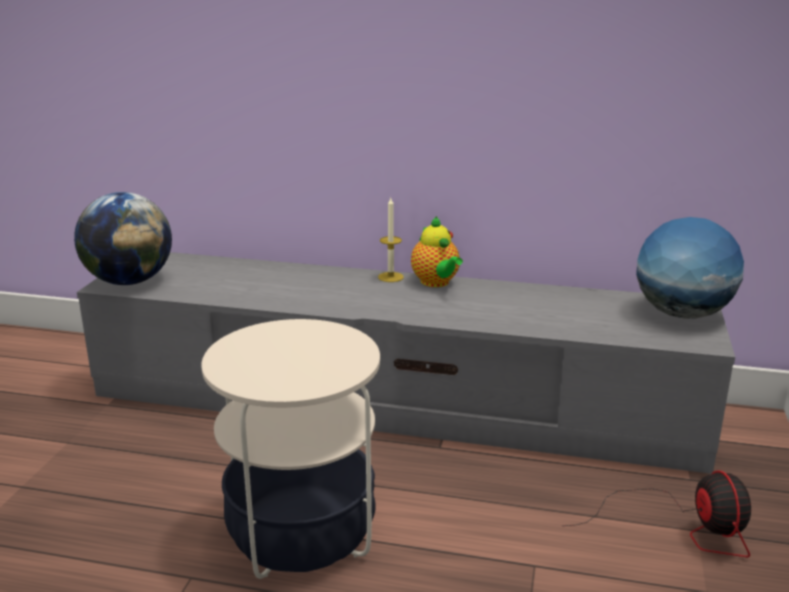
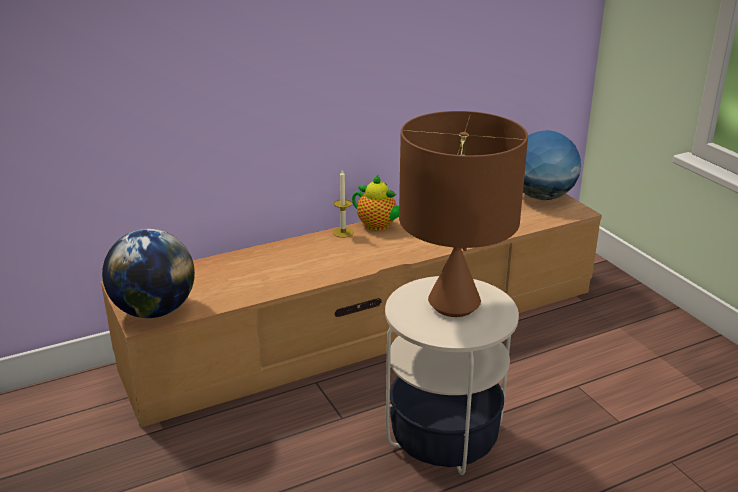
camera: 40 degrees left, 5 degrees up
(298, 354) = (453, 306): none -> brown table lamp
(394, 400) = (368, 327): grey tv stand -> brown tv stand
(682, 527) = (611, 328): fan -> none

